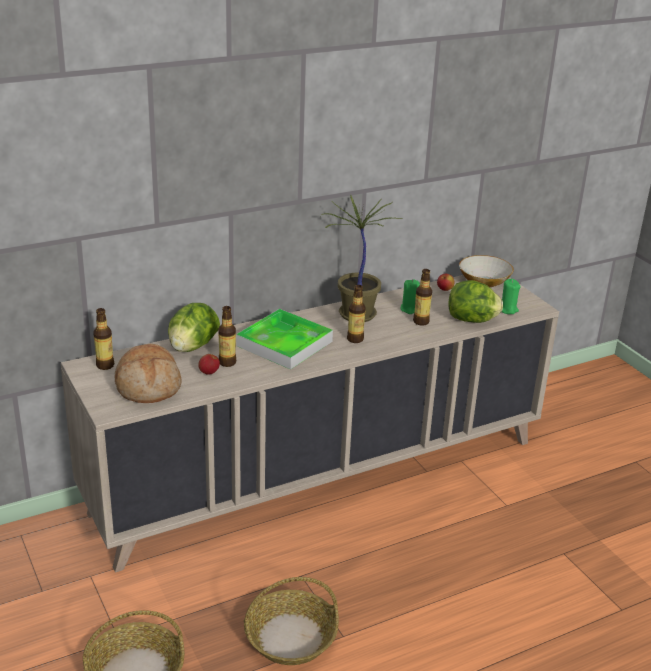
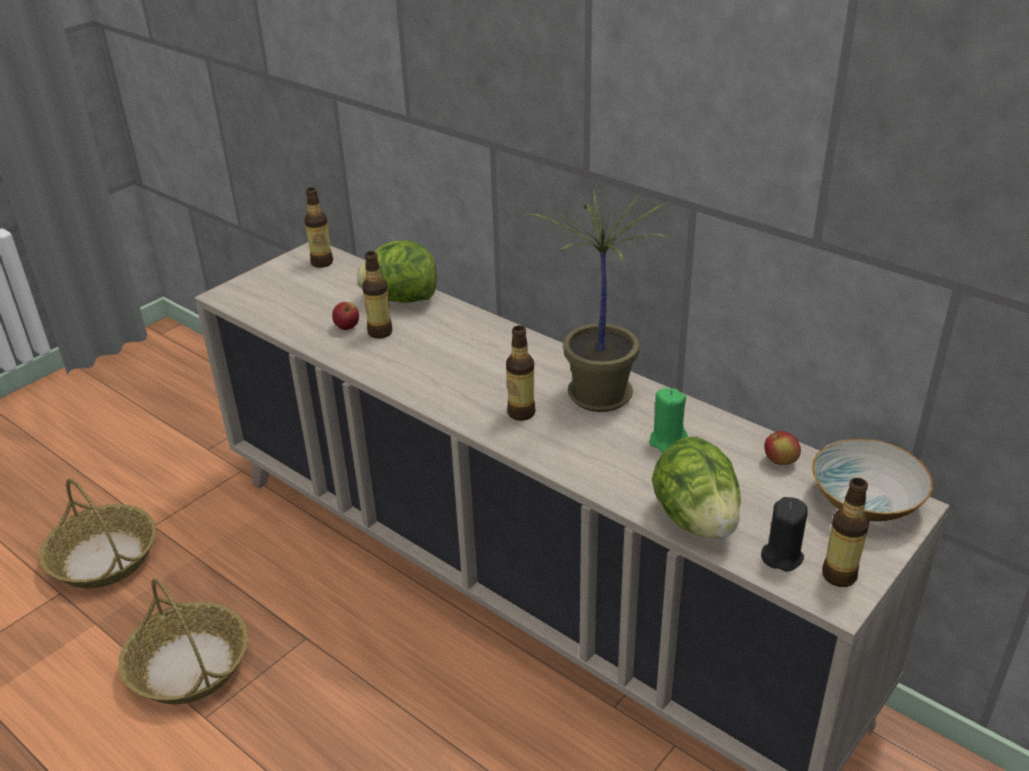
camera: 70 degrees right, 5 degrees up
(148, 386) = (292, 300): bread -> none
(284, 343) = (461, 359): tray -> none
(421, 322) = (635, 463): bottle -> bottle (839, 576)
(507, 310) = (781, 556): green candle -> black candle

